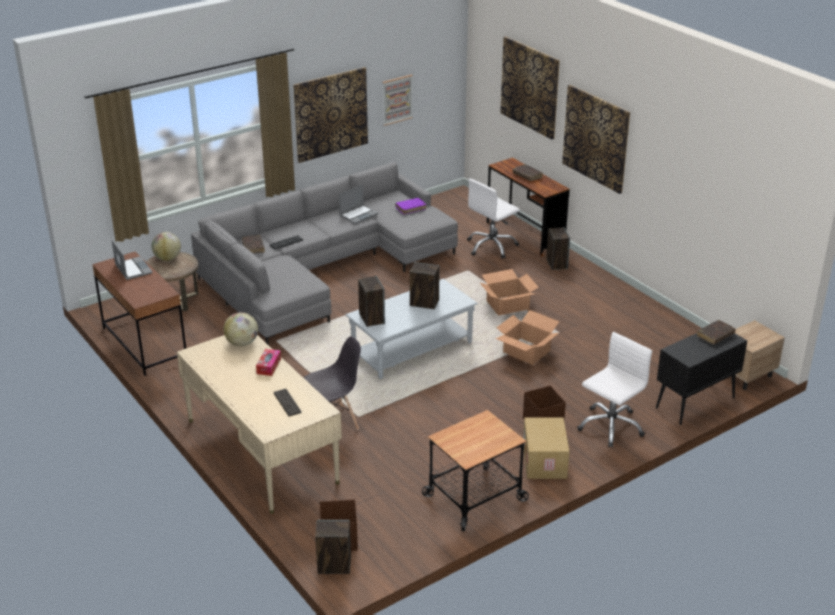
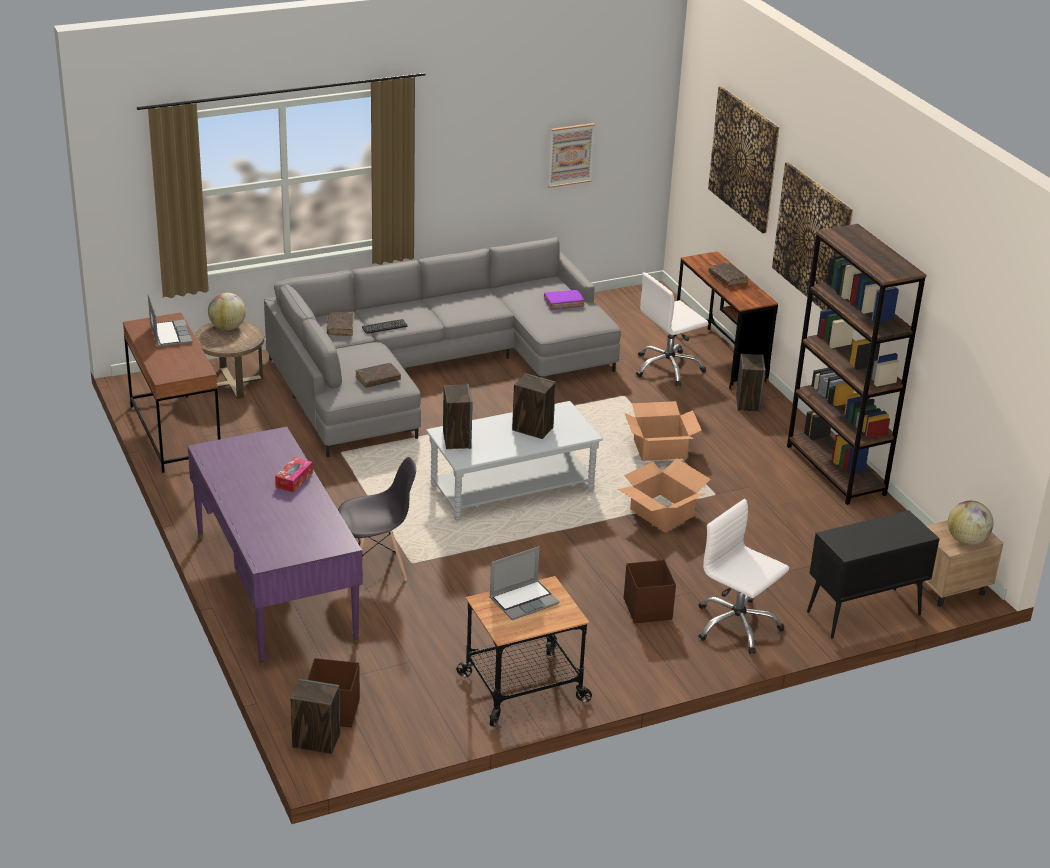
camera: 10 degrees right, 0 degrees up
(242, 343) = (271, 446): globe -> globe (966, 540)
(261, 451) = (275, 587): beige desk -> purple desk
(287, 403) = (300, 528): keyboard -> none
(331, 114) = (473, 164): picture -> none
(358, 215) = (492, 303): laptop -> laptop (524, 600)
(545, 461) = (632, 657): cardboard box -> none
(610, 426) = (736, 626): white office chair -> white office chair turned 105 degrees counterclockwise
(636, 303) = (836, 470): none -> brown bookcase
(715, 335) = (898, 526): brown book -> brown book (378, 379)

